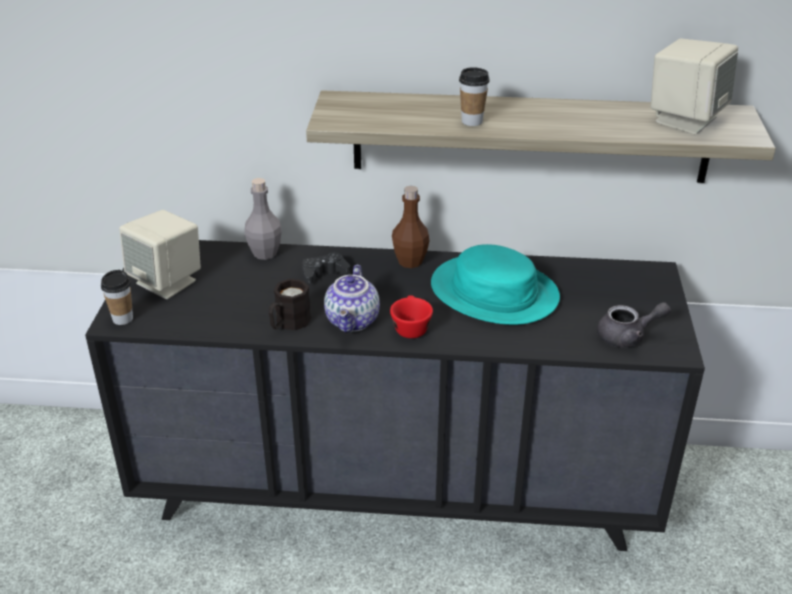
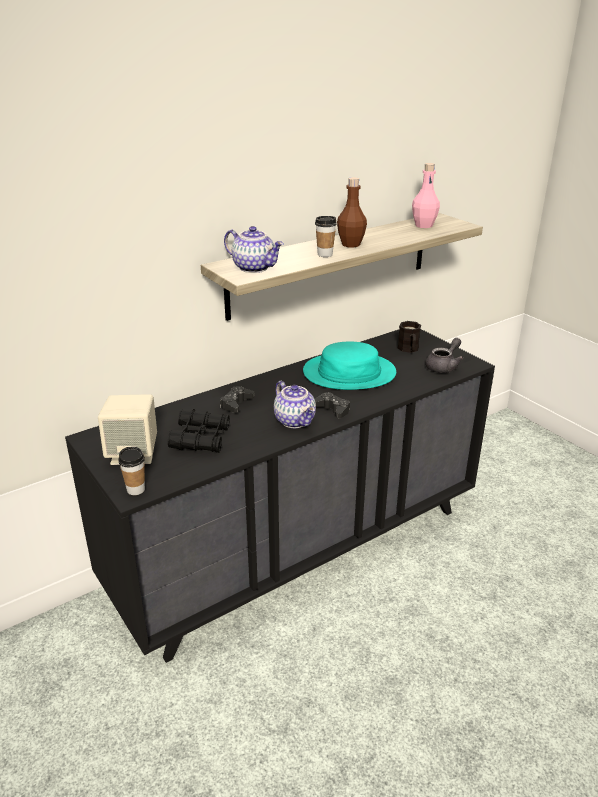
camera: 40 degrees left, 5 degrees down
(241, 295) = (200, 438): none -> black binoculars
(265, 253) = (178, 408): grey bottle -> none
(288, 323) = (258, 440): black mug -> black mug (409, 349)
(364, 113) = (255, 268): none -> teapot
(410, 261) = (279, 377): brown bottle -> brown bottle (351, 244)
(410, 327) = (332, 409): red cup -> black game controller
(685, 119) = (423, 225): beige speaker -> pink bottle

